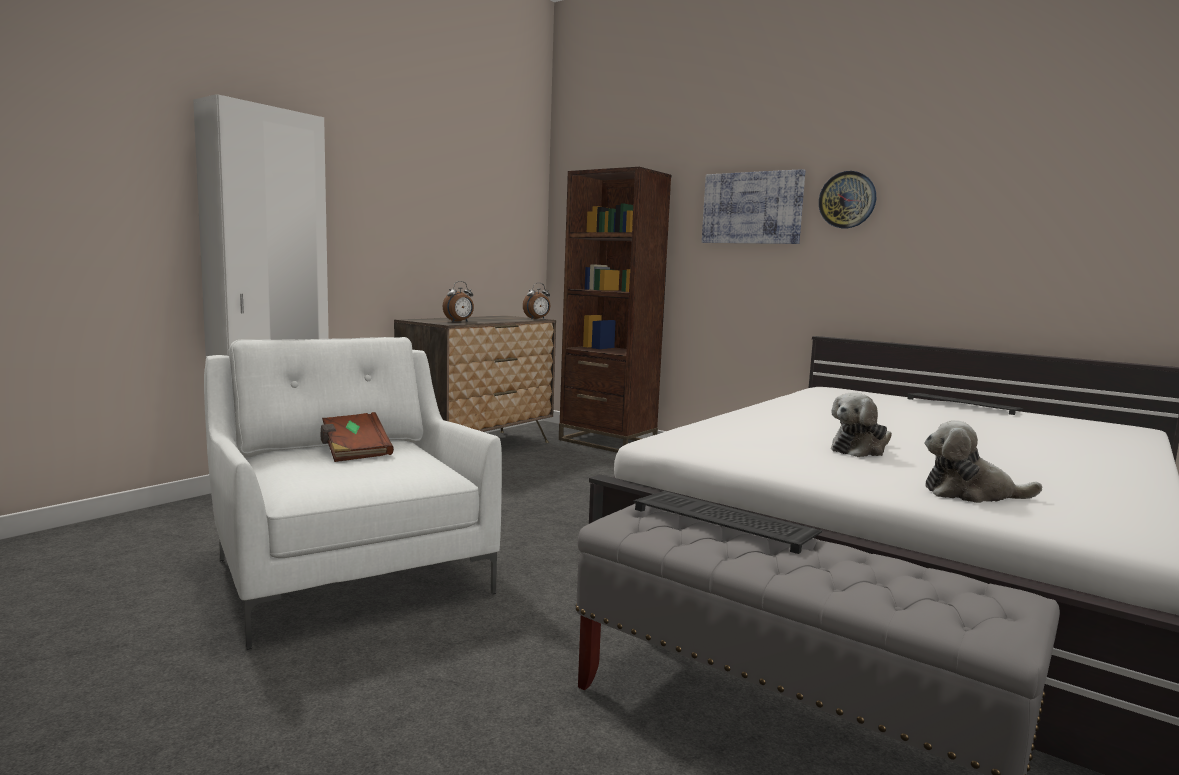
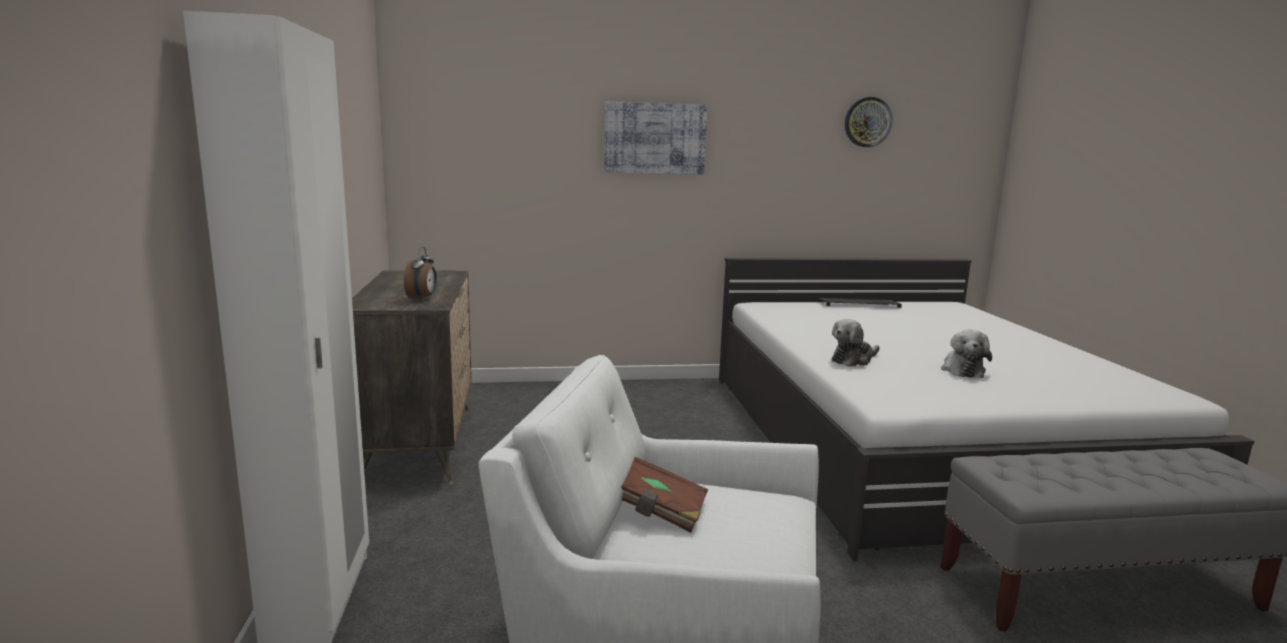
camera: 45 degrees left, 5 degrees up
(537, 319) = (451, 273): alarm clock -> none
(607, 442) = (519, 393): brown bookcase -> none
(726, 522) = (1048, 461): keyboard -> none
(847, 200) = (744, 135): wall clock -> wall clock (867, 122)
(970, 494) = (1087, 391): plush toy -> plush toy (853, 360)

